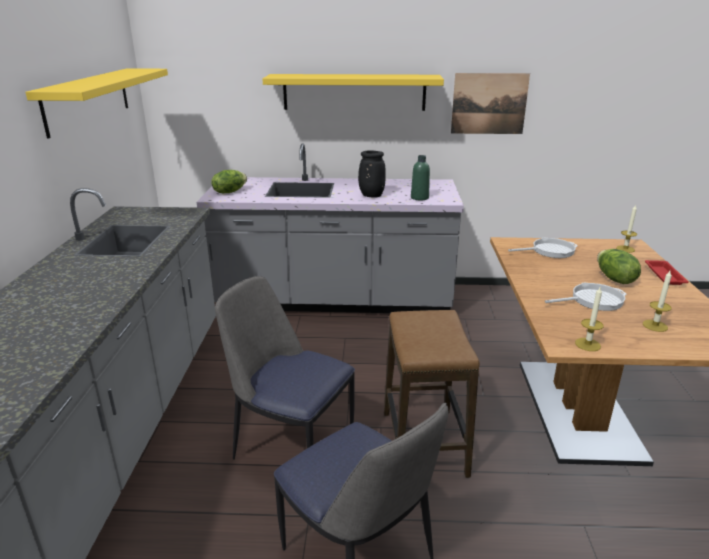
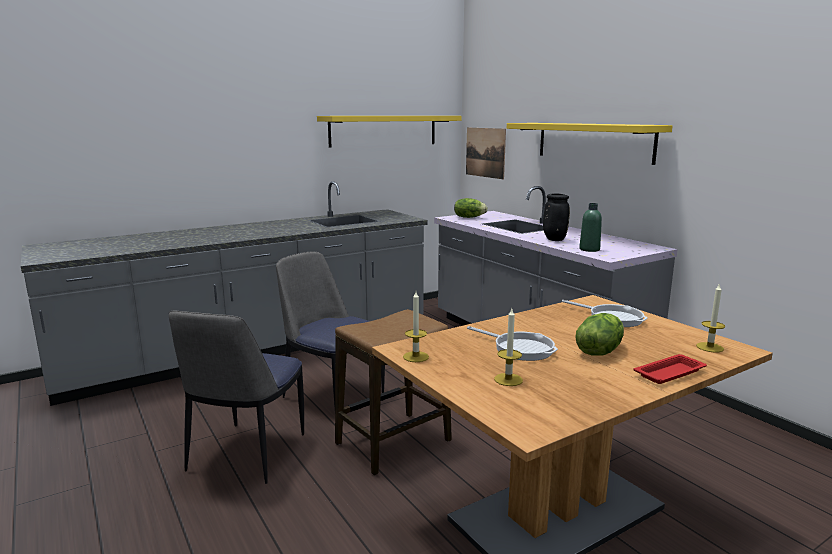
camera: 55 degrees right, 10 degrees down
(291, 445) = (332, 394): chair -> chair turned 45 degrees counterclockwise
(489, 104) = (726, 161): picture -> picture (485, 152)

